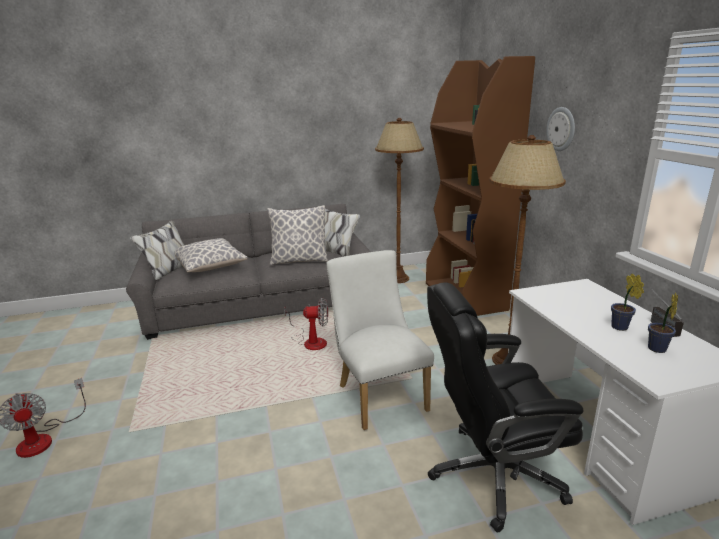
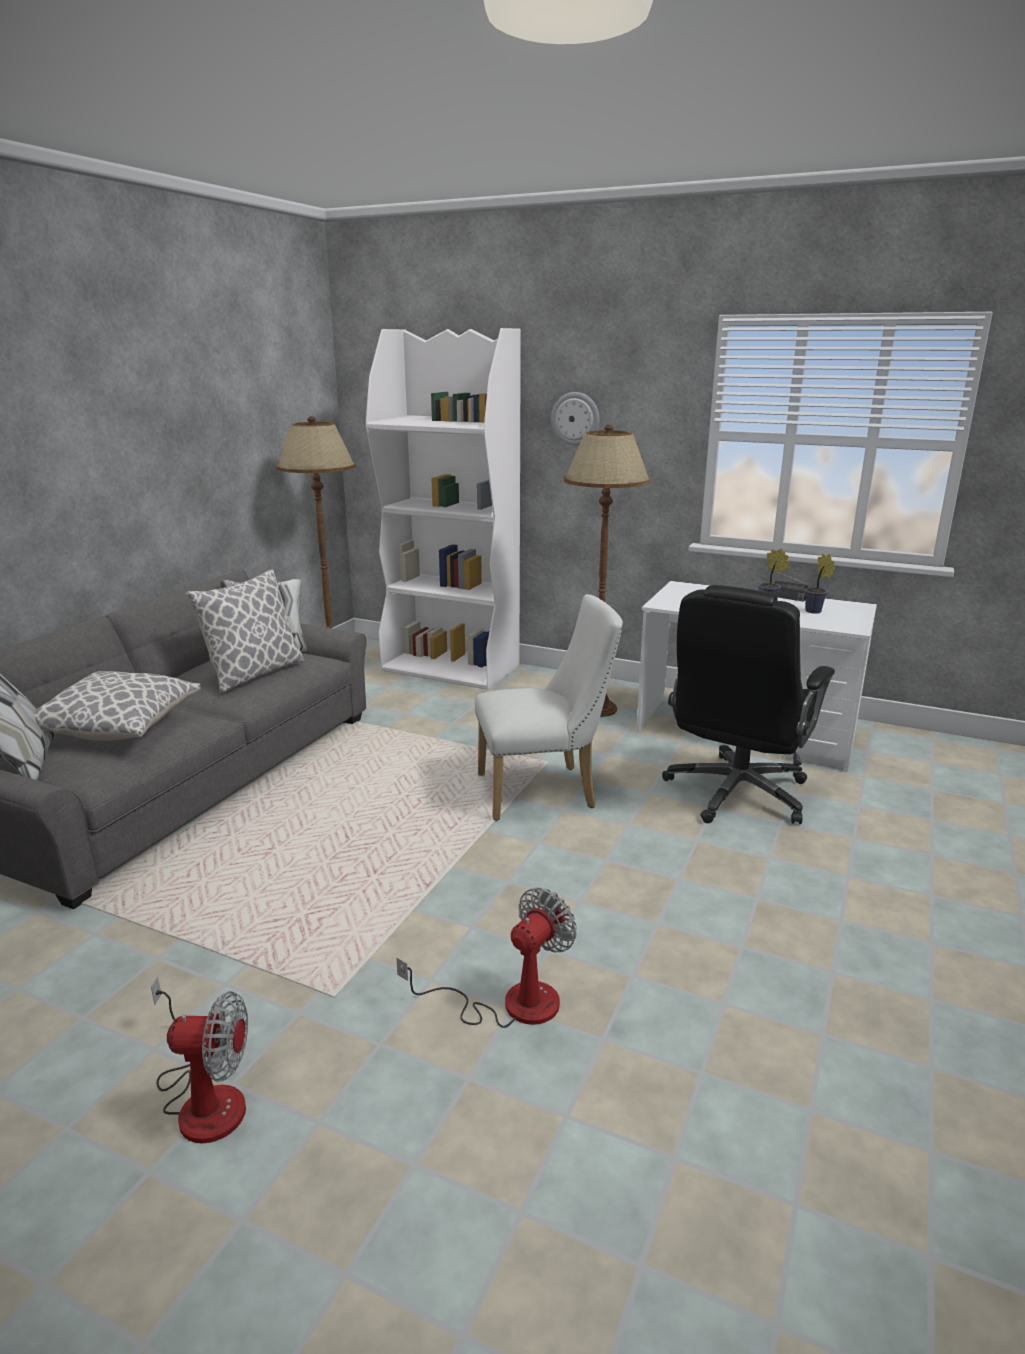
camera: 50 degrees left, 0 degrees up
(310, 341) = (364, 784): fan -> fan (510, 1003)
(378, 394) = (545, 791): white chair -> white chair turned 150 degrees clockwise
(465, 296) = (452, 668): brown bookcase -> white bookcase

